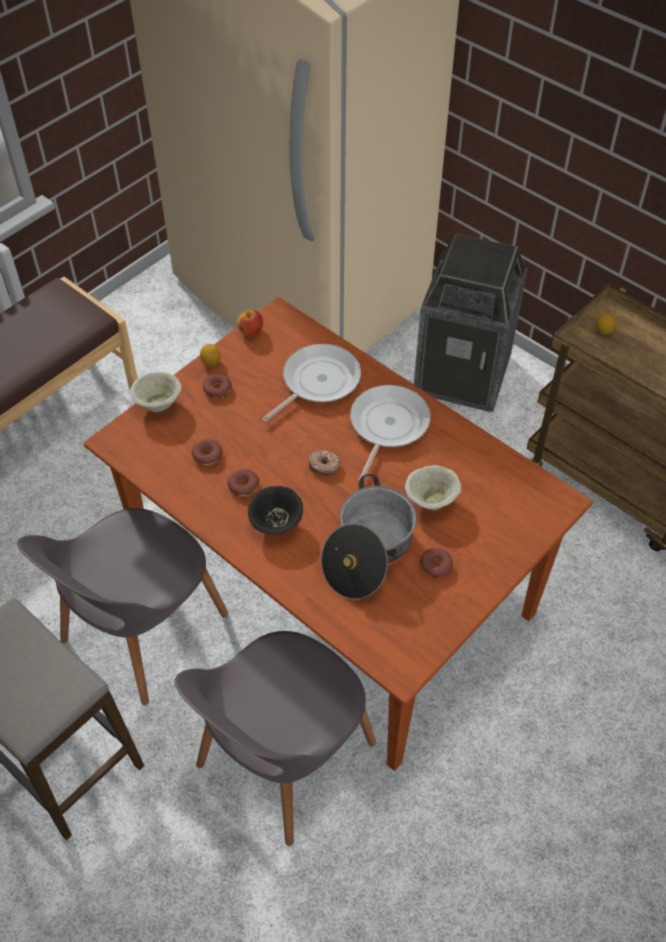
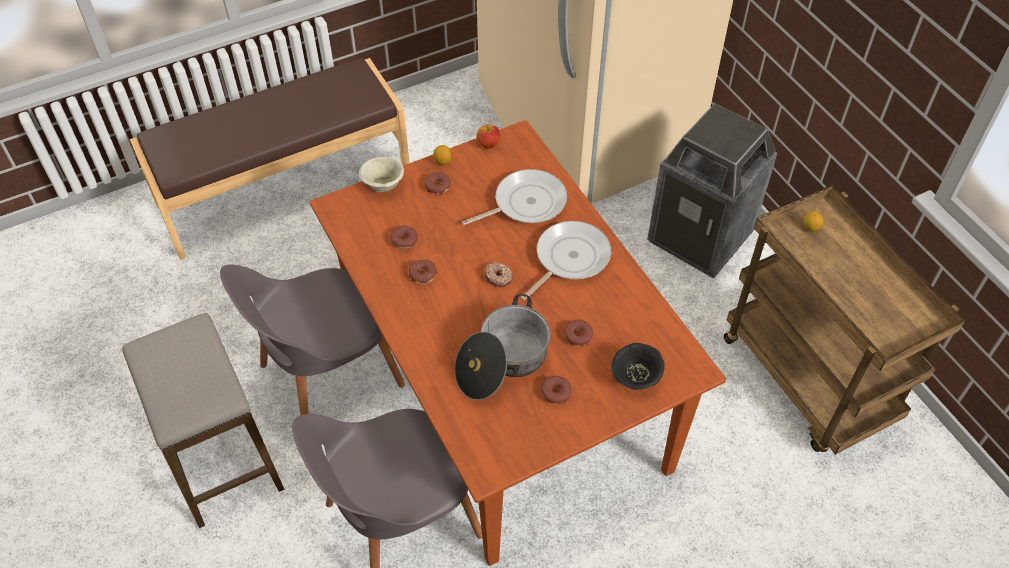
camera: 20 degrees right, 0 degrees up
(277, 524) = (436, 315): black bowl -> black bowl (636, 378)
(431, 501) = (578, 335): beige bowl -> donut

